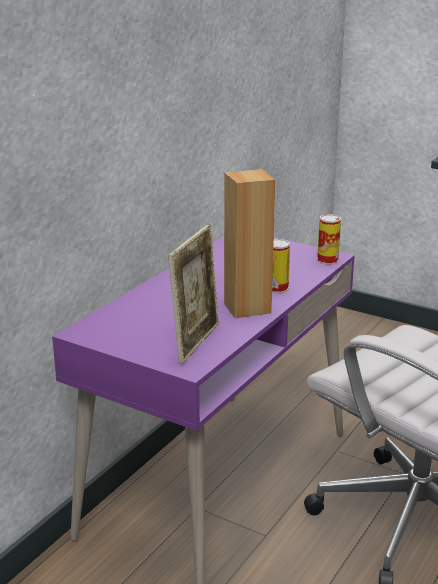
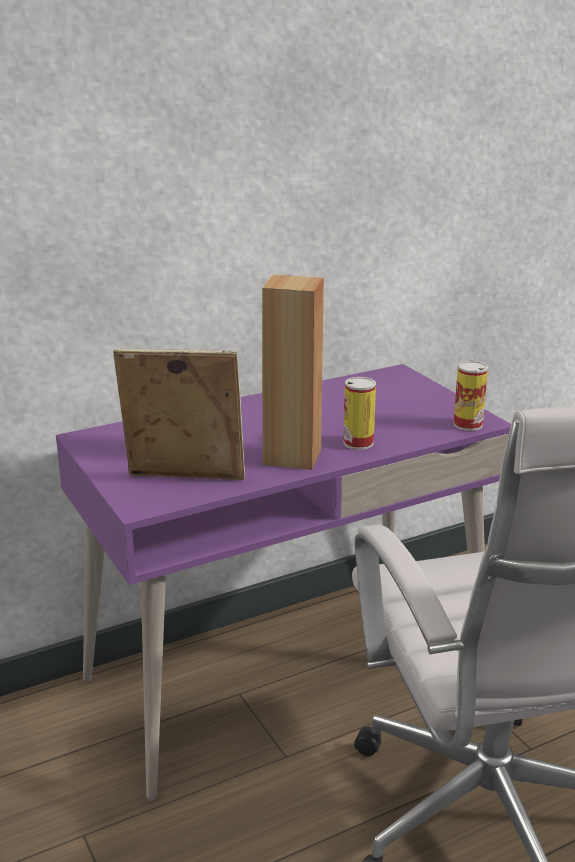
camera: 30 degrees right, 0 degrees up
(196, 342) = (184, 480): picture frame -> picture frame turned 135 degrees counterclockwise

